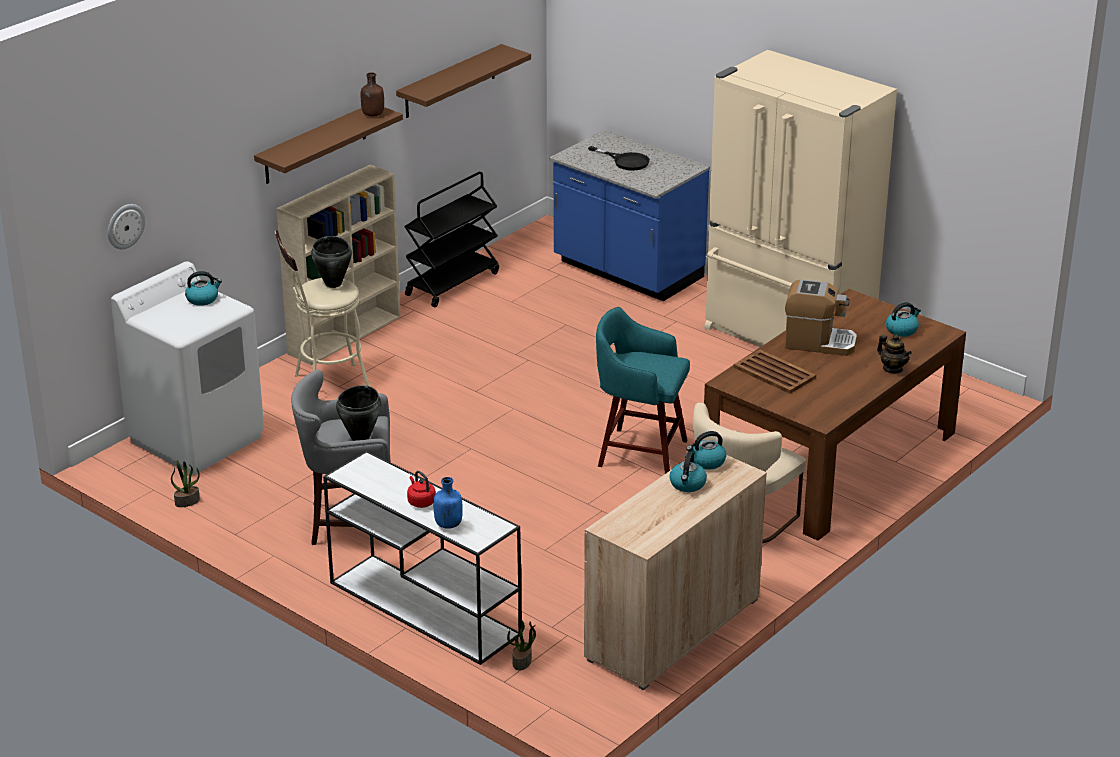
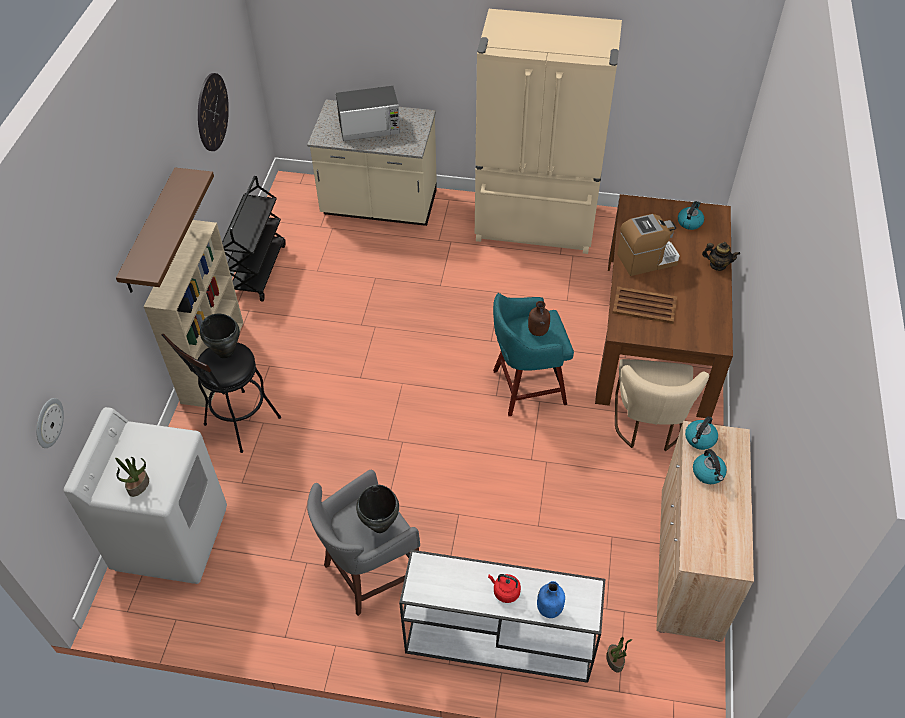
camera: 30 degrees left, 20 degrees up
(187, 501) = (216, 618): potted plant -> potted plant (138, 485)
(203, 299) = (144, 442): kettle -> none
(325, 385) = (237, 425): beige stool -> black stool
(372, 115) = (187, 183): brown bottle -> brown bottle (538, 331)
(450, 82) = (212, 112): brown shelf -> wall clock
(625, 161) = (370, 128): black frying pan -> microwave
(627, 271) = (379, 206): blue counter -> beige counter

